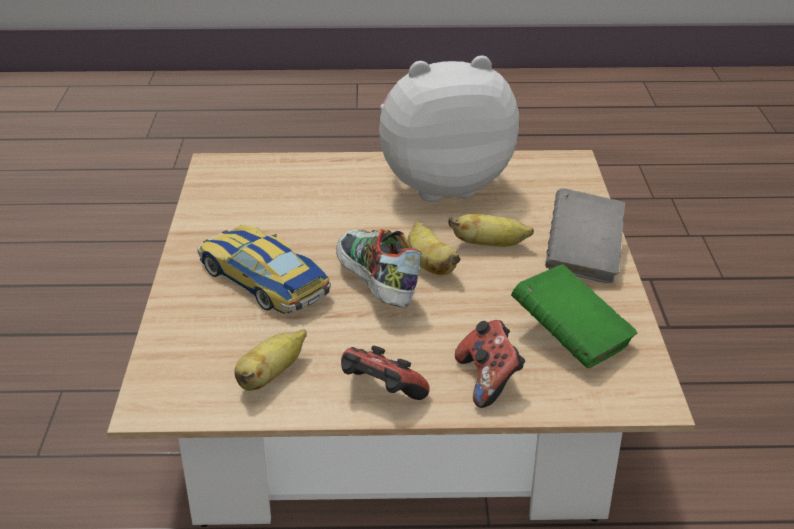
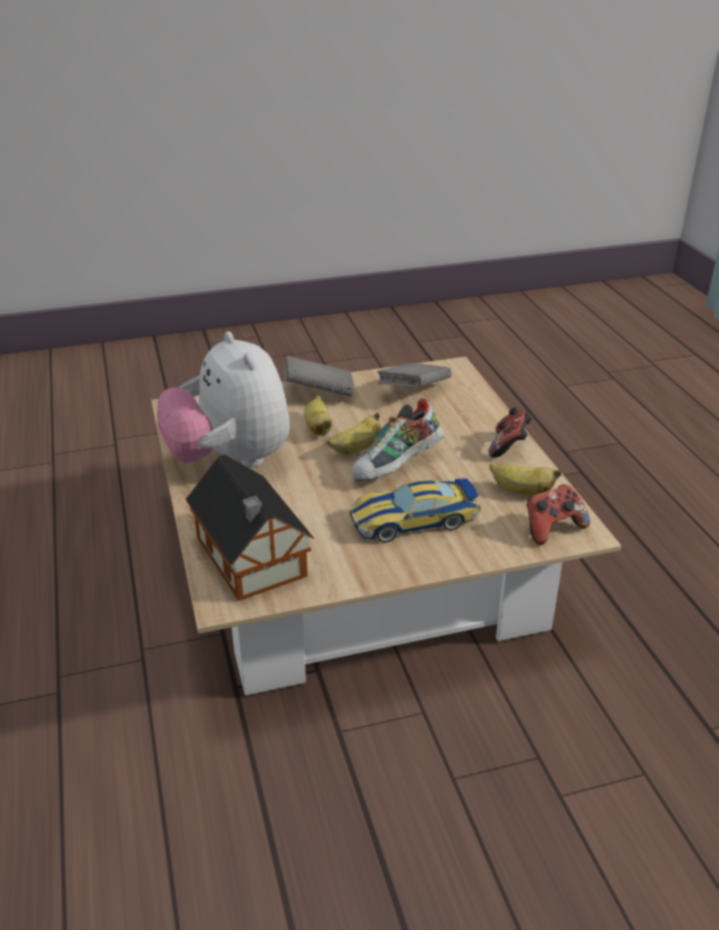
camera: 105 degrees left, 0 degrees up
(262, 181) = (251, 560): none -> toy house
(263, 280) = (414, 520): toy car -> toy car turned 45 degrees clockwise
(488, 380) = (471, 413): game controller -> game controller (552, 528)
(570, 338) = (413, 391): green book -> grey book

